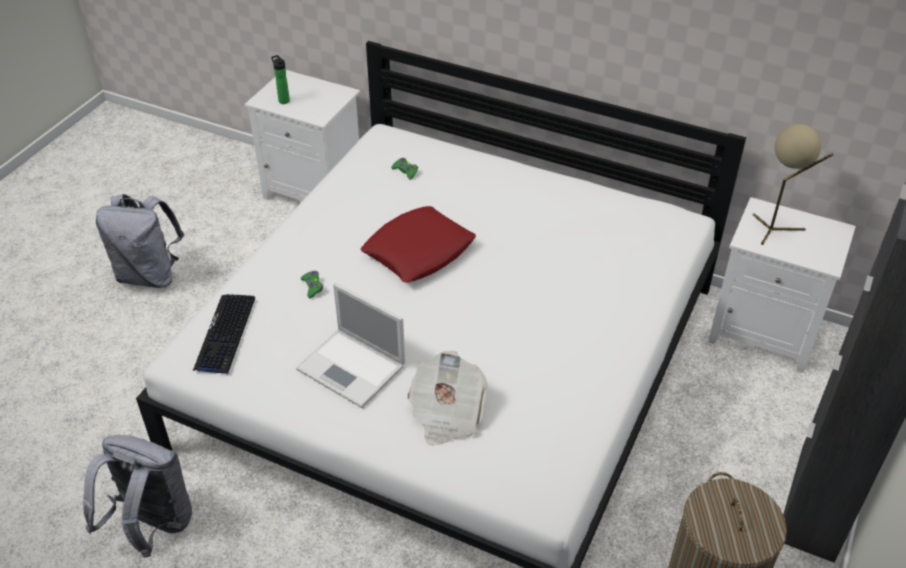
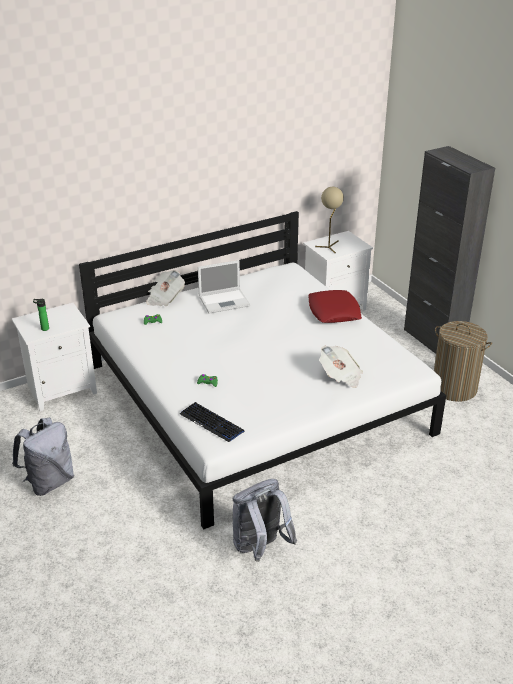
camera: 55 degrees left, 10 degrees down
(353, 368) = (282, 391): laptop -> laptop (225, 301)
(418, 251) = (221, 342): red pillow -> red pillow (334, 312)
(469, 153) = (164, 298): none -> newspaper

